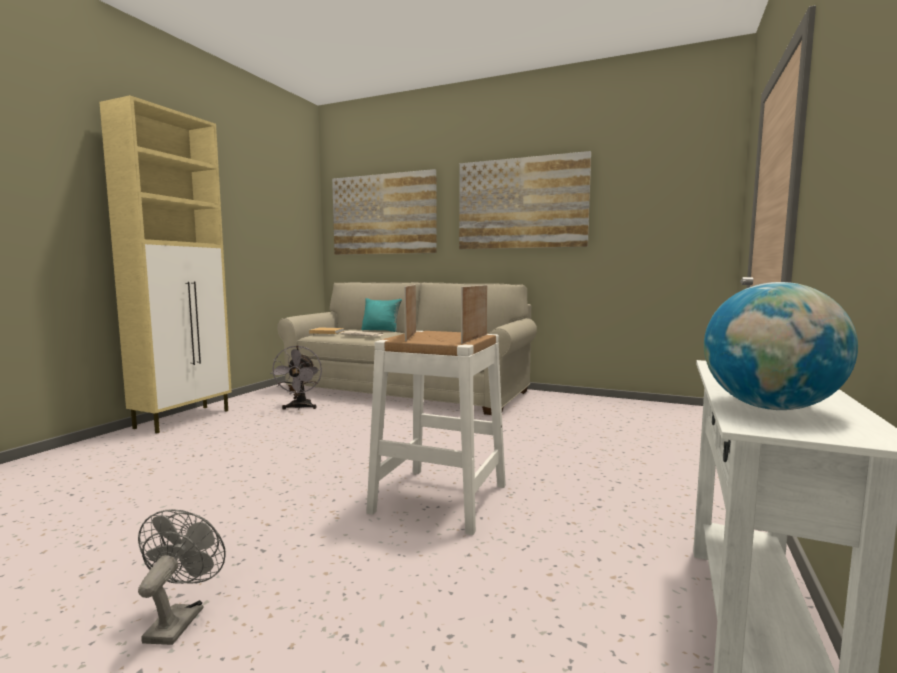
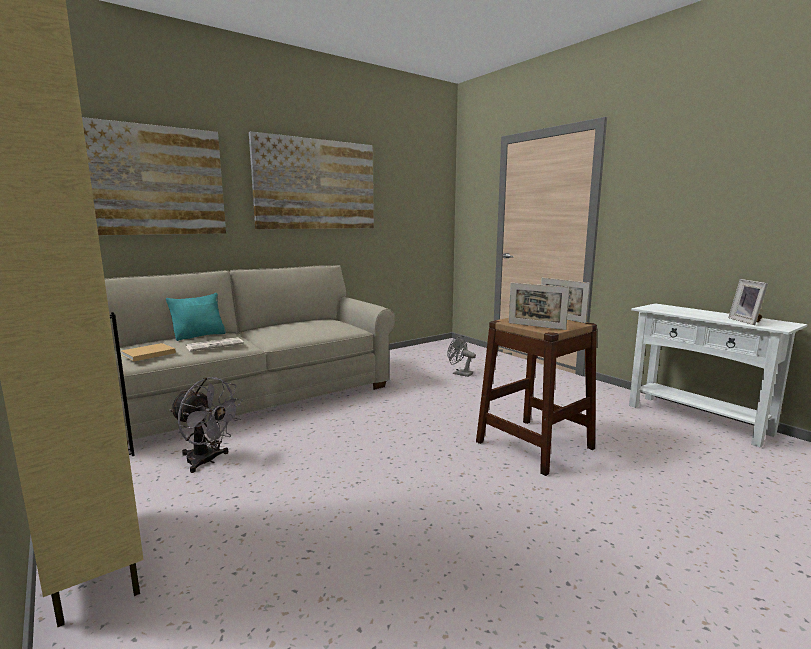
camera: 60 degrees left, 5 degrees up
(179, 619) = (693, 578): grey fan -> grey fan (459, 373)
(440, 498) = (534, 445): white stool -> brown stool
(770, 407) = (747, 321): globe -> picture frame

